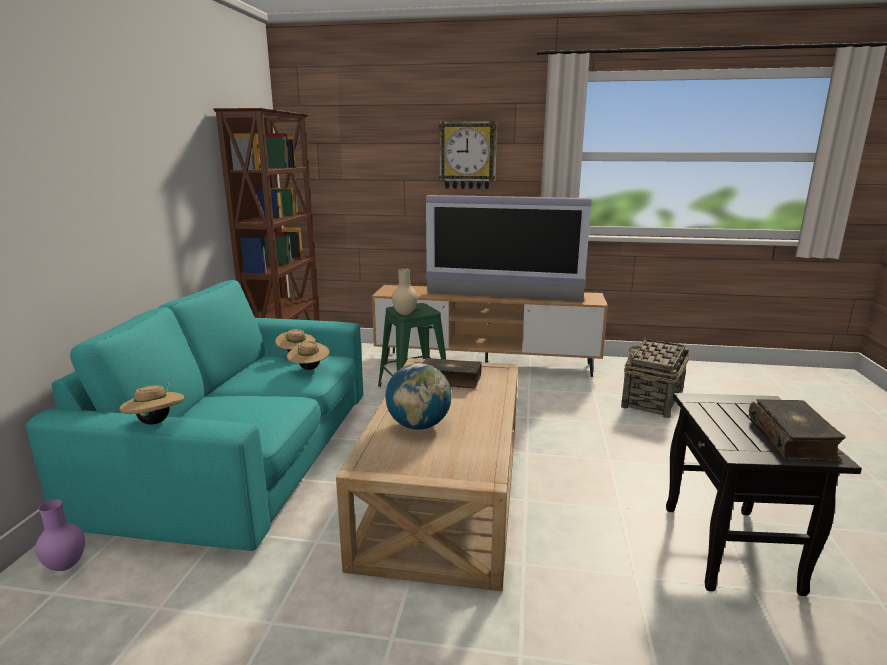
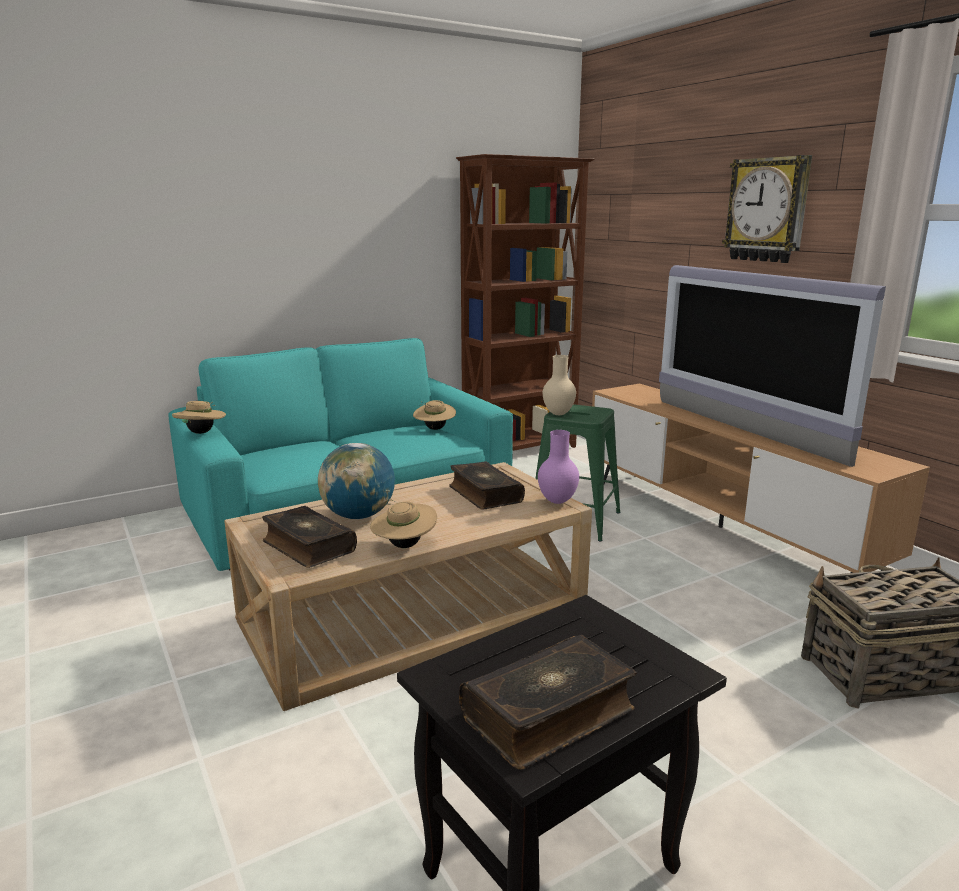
camera: 50 degrees right, 0 degrees up
(67, 566) = (157, 527): purple vase -> purple vase (558, 501)
(309, 368) = (411, 442): beige hat -> beige hat (404, 545)
(447, 458) = (307, 547): none -> book

